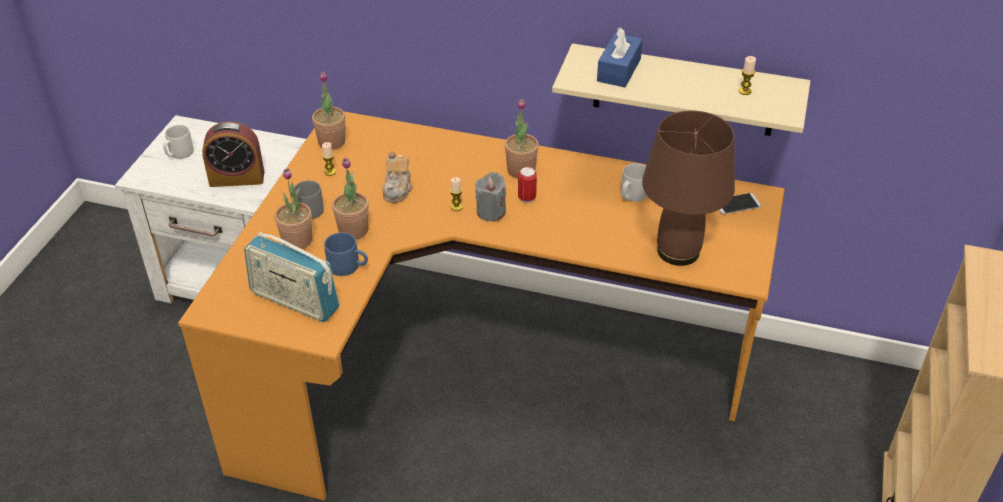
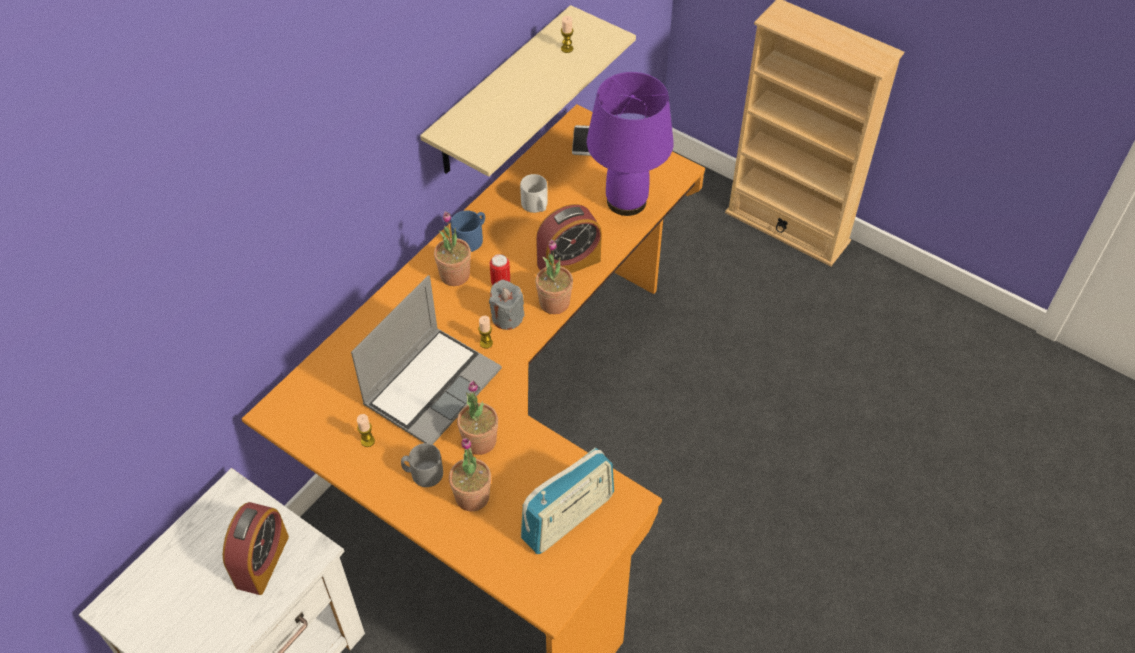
camera: 70 degrees left, 10 degrees up
(179, 153) = (171, 620): grey mug -> none
(331, 142) = (312, 427): potted plant -> potted plant (554, 302)
(348, 266) = (534, 457): blue mug -> blue mug (471, 237)
(398, 189) = (432, 385): teapot -> laptop
(575, 232) = (568, 263): none -> alarm clock
(619, 70) = (488, 116): blue tissue box -> none
(678, 250) = (625, 201): brown table lamp -> purple table lamp

